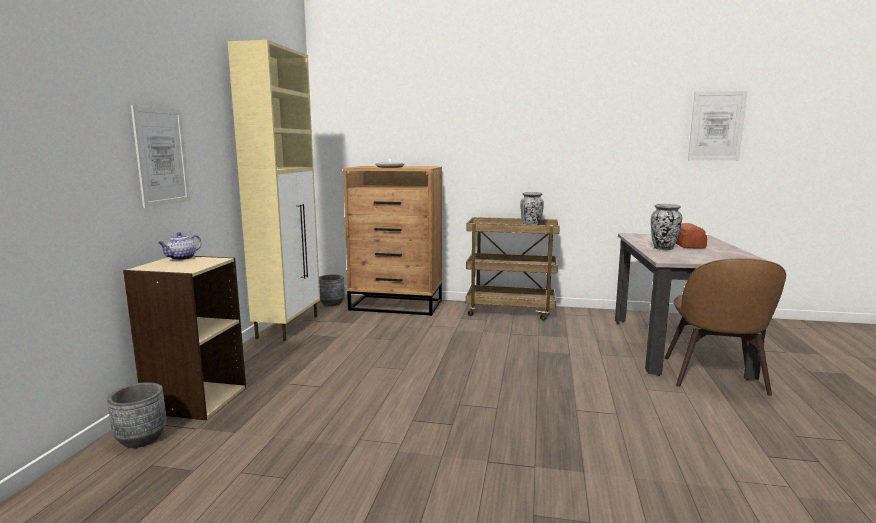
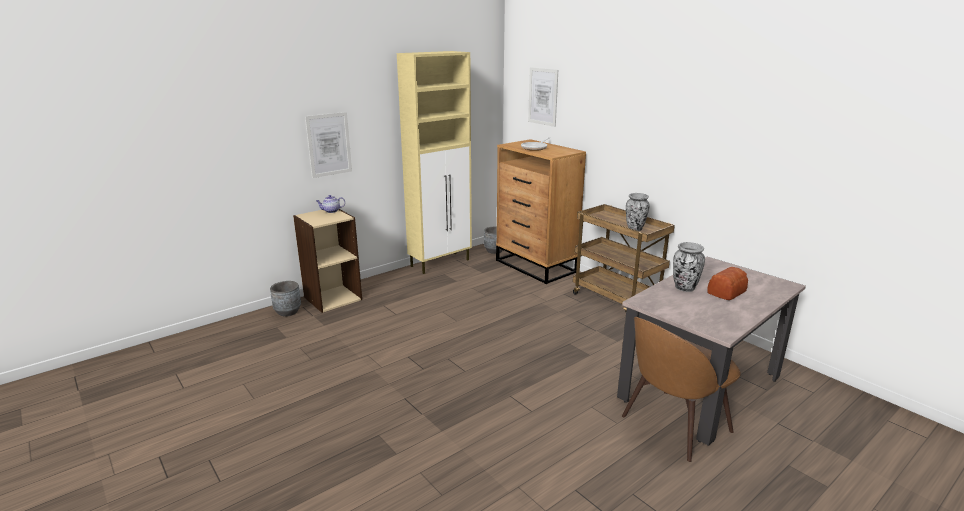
camera: 40 degrees right, 10 degrees up
(716, 126) = (859, 156): picture -> picture (543, 96)

